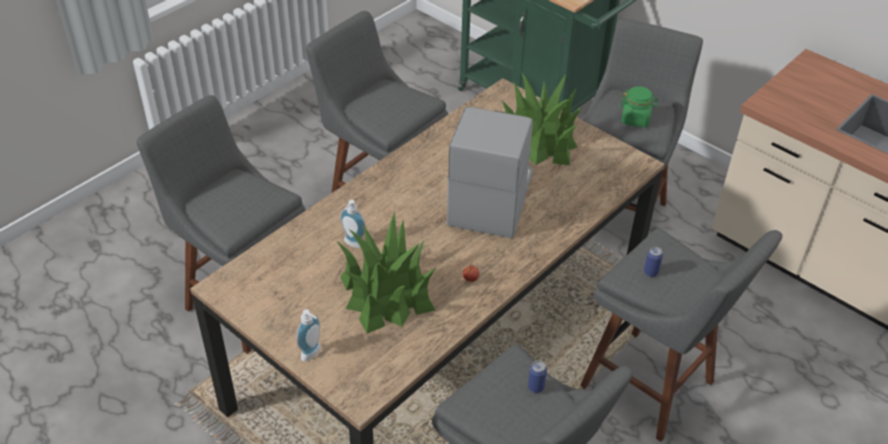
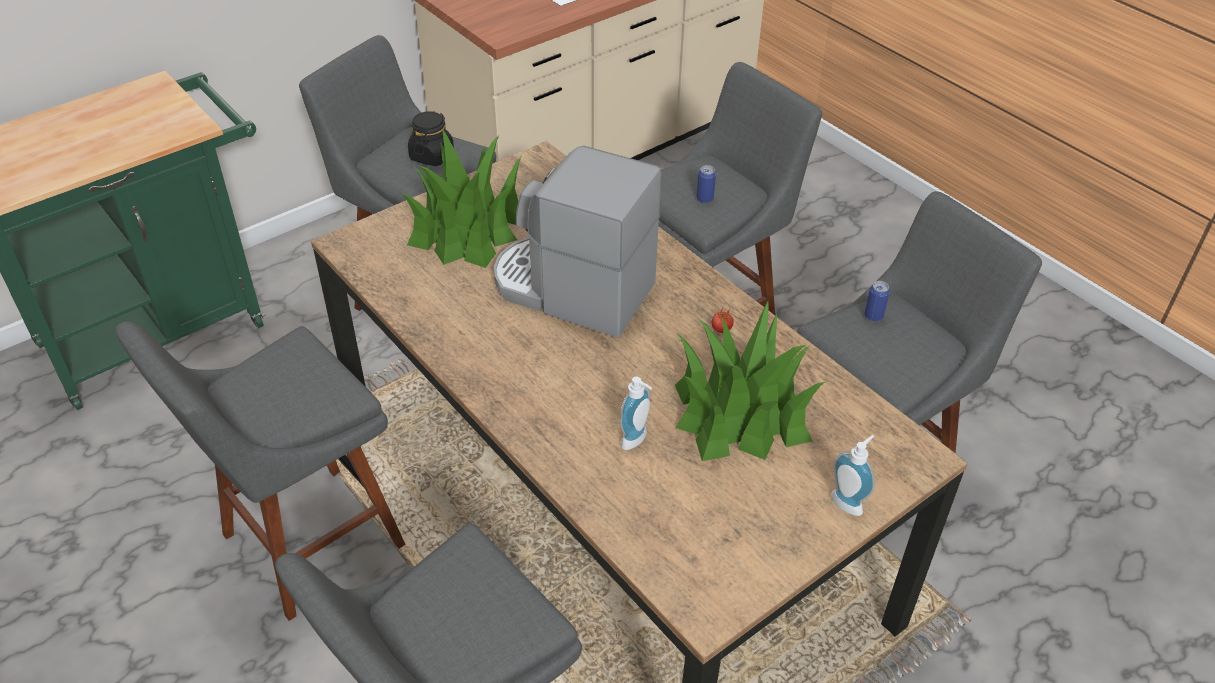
camera: 80 degrees left, 0 degrees up
(635, 119) = (432, 156): green jar -> black jar

